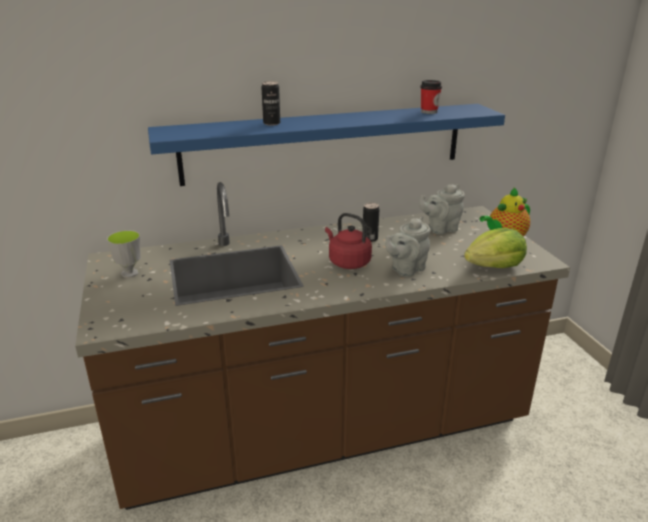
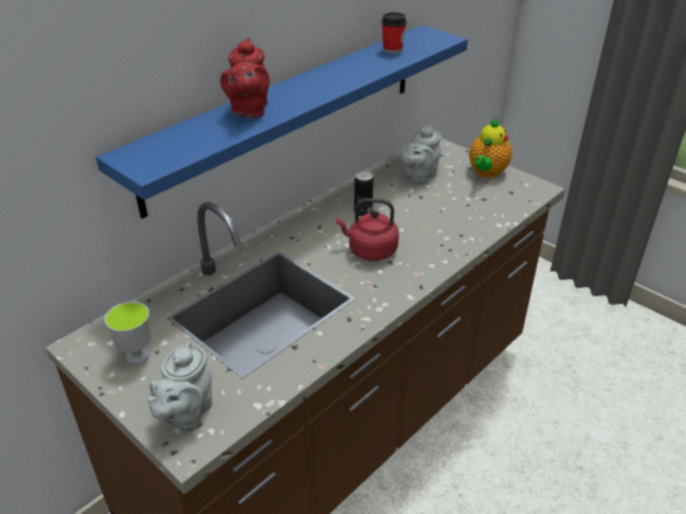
camera: 30 degrees left, 10 degrees up
(271, 123) = (249, 111): can -> red teapot
(406, 269) = (433, 240): grey teapot -> grey teapot (186, 414)
(494, 266) = (506, 209): lettuce -> none

